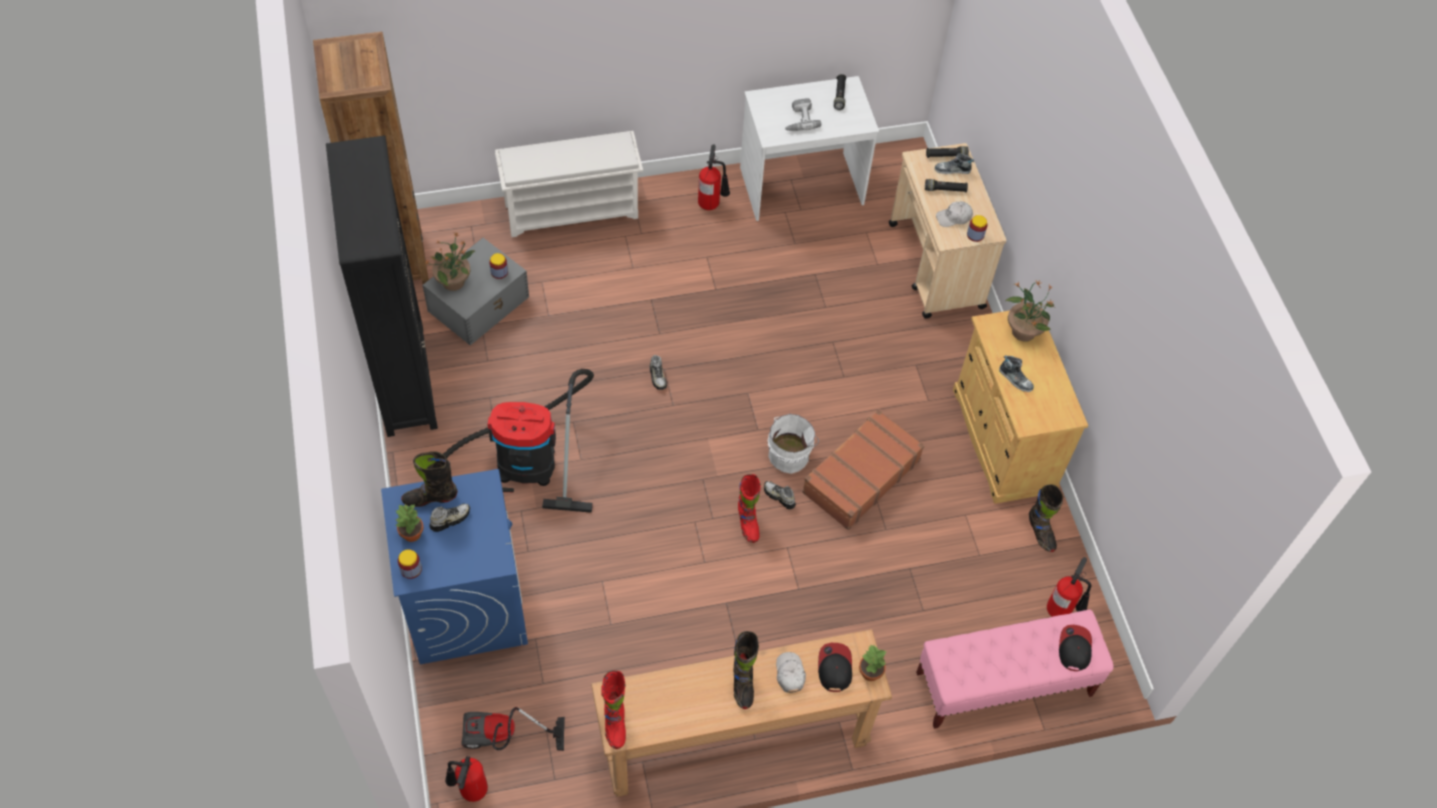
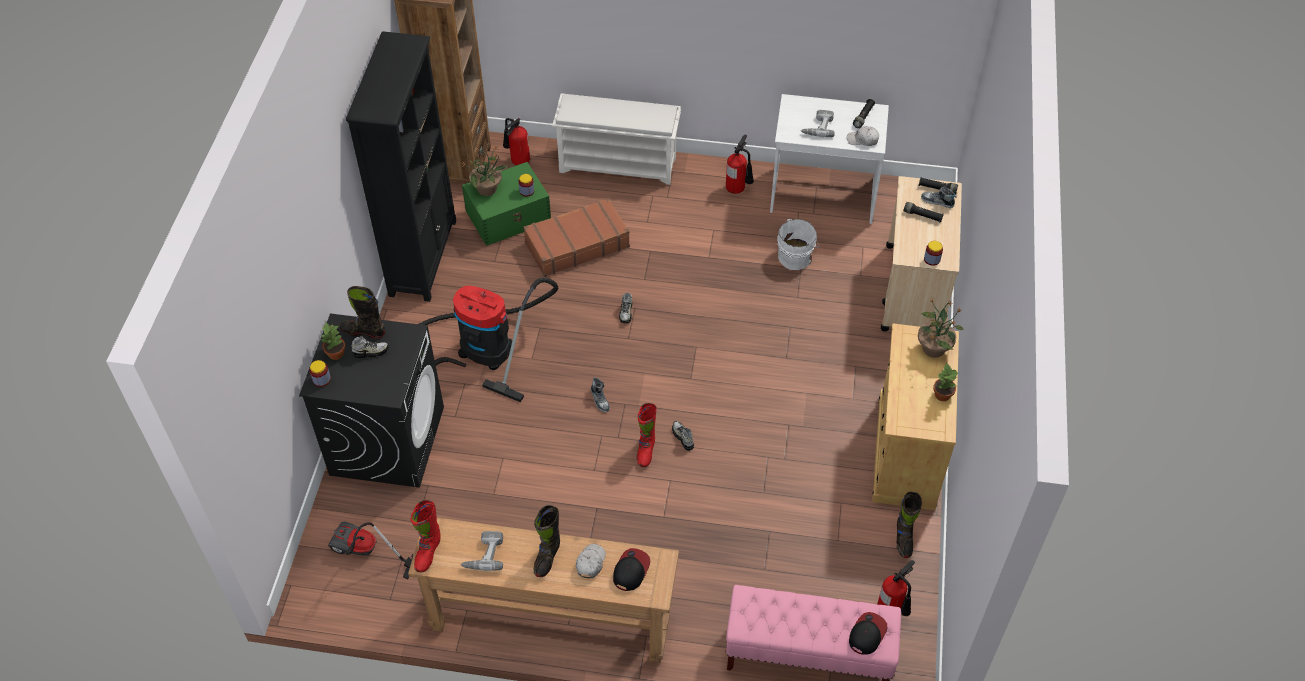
camera: 25 degrees right, 5 degrees down
(466, 602) = (387, 440): blue washing machine -> black washing machine
(469, 791) = (319, 584): fire extinguisher -> fire extinguisher (517, 161)
(479, 303) = (509, 216): grey storage box -> green storage box
(675, 704) = (483, 554): none -> power drill
(790, 454) = (709, 406): white bucket -> white bucket (796, 256)
(860, 476) = (762, 442): brown suitcase -> brown suitcase (576, 244)
(869, 672) = (659, 584): potted plant -> potted plant (942, 394)
(954, 217) = (919, 240): white cap -> white cap (862, 140)
(1015, 379) = (906, 385): shoe -> shoe (600, 399)

